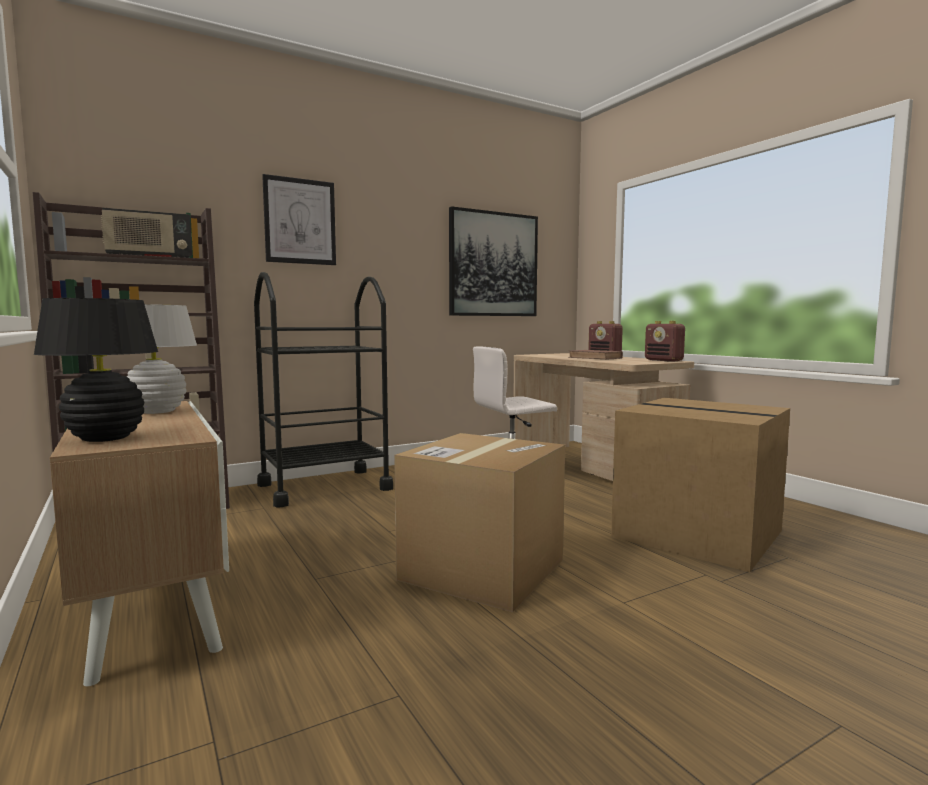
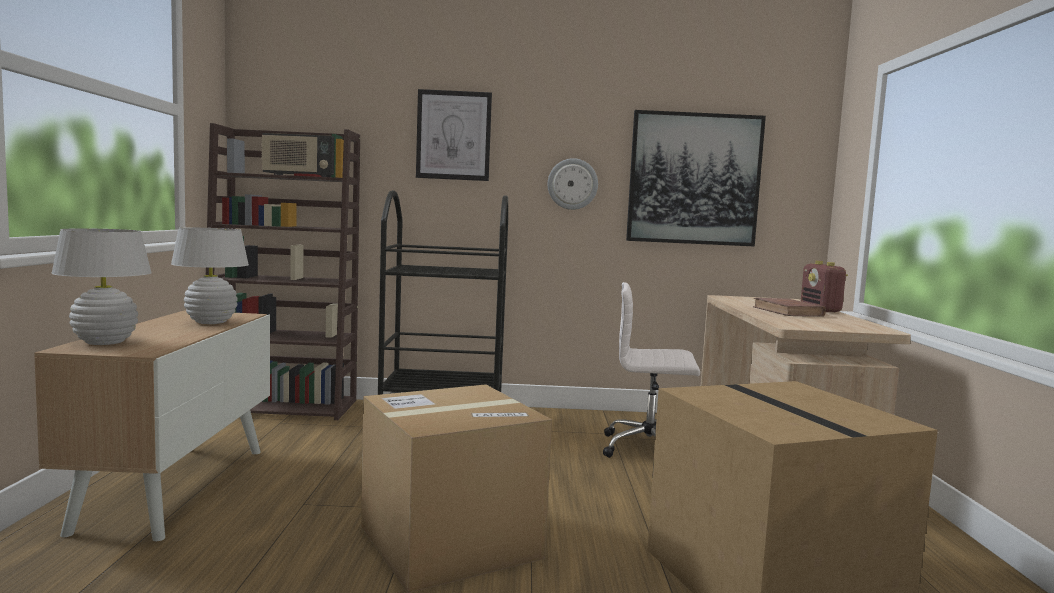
camera: 30 degrees right, 0 degrees up
(105, 438) = (105, 342): black table lamp -> white table lamp
(406, 268) = (572, 184): none -> wall clock
(664, 360) = (867, 327): radio -> none

